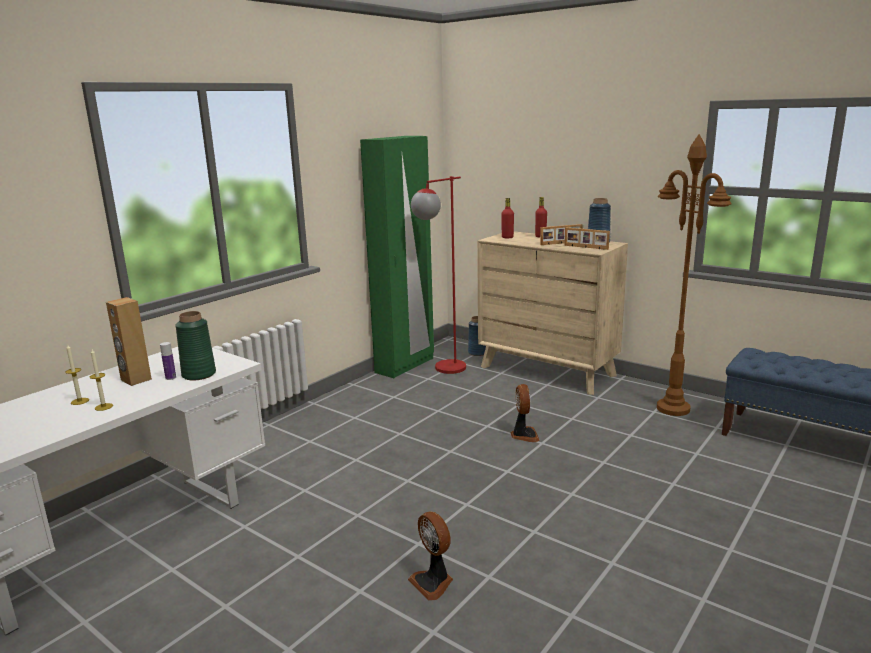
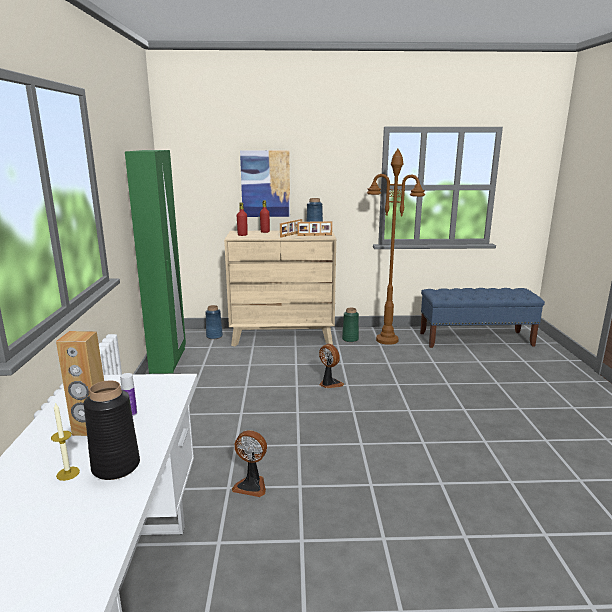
camera: 40 degrees left, 0 degrees up
(103, 407) = (115, 466): candle -> black vase
(198, 374) = (156, 401): green vase -> green vase (350, 339)
(433, 582) = (418, 505): fan -> fan (251, 485)
(442, 371) = (206, 356): red floor lamp -> none
(551, 176) = (265, 184): none -> picture

